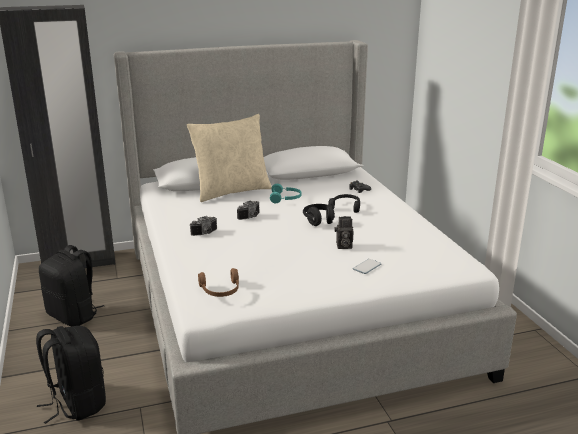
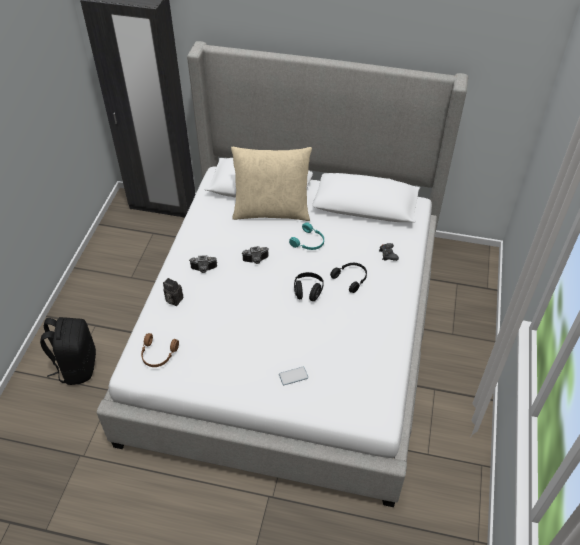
camera: 30 degrees right, 25 degrees up
(74, 316) = (124, 270): black backpack -> none
(343, 246) = (298, 337): camera -> camera (173, 300)

